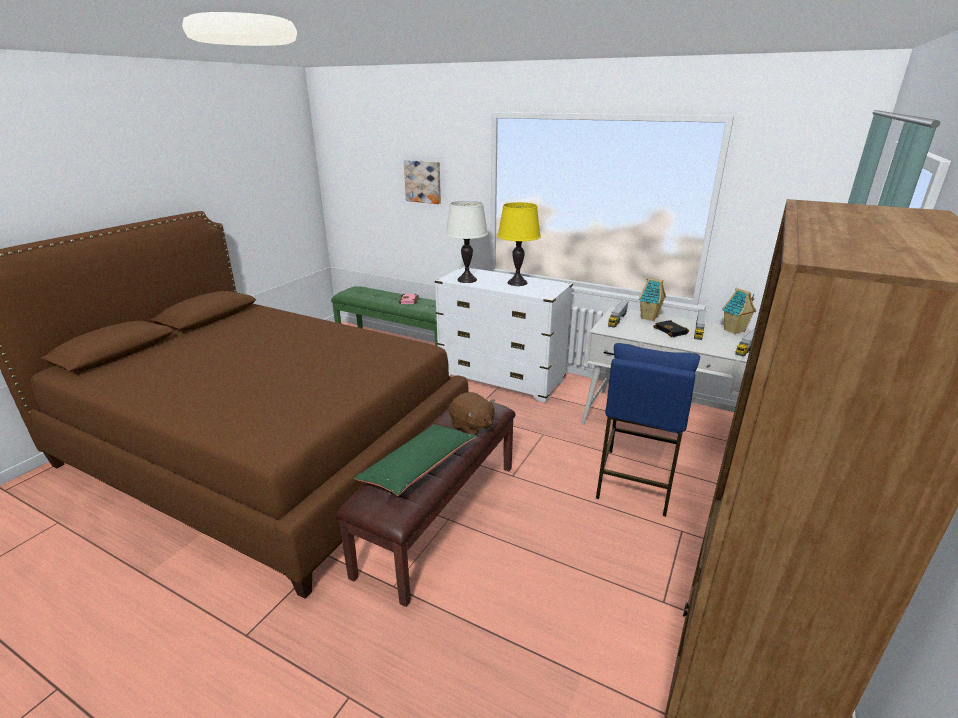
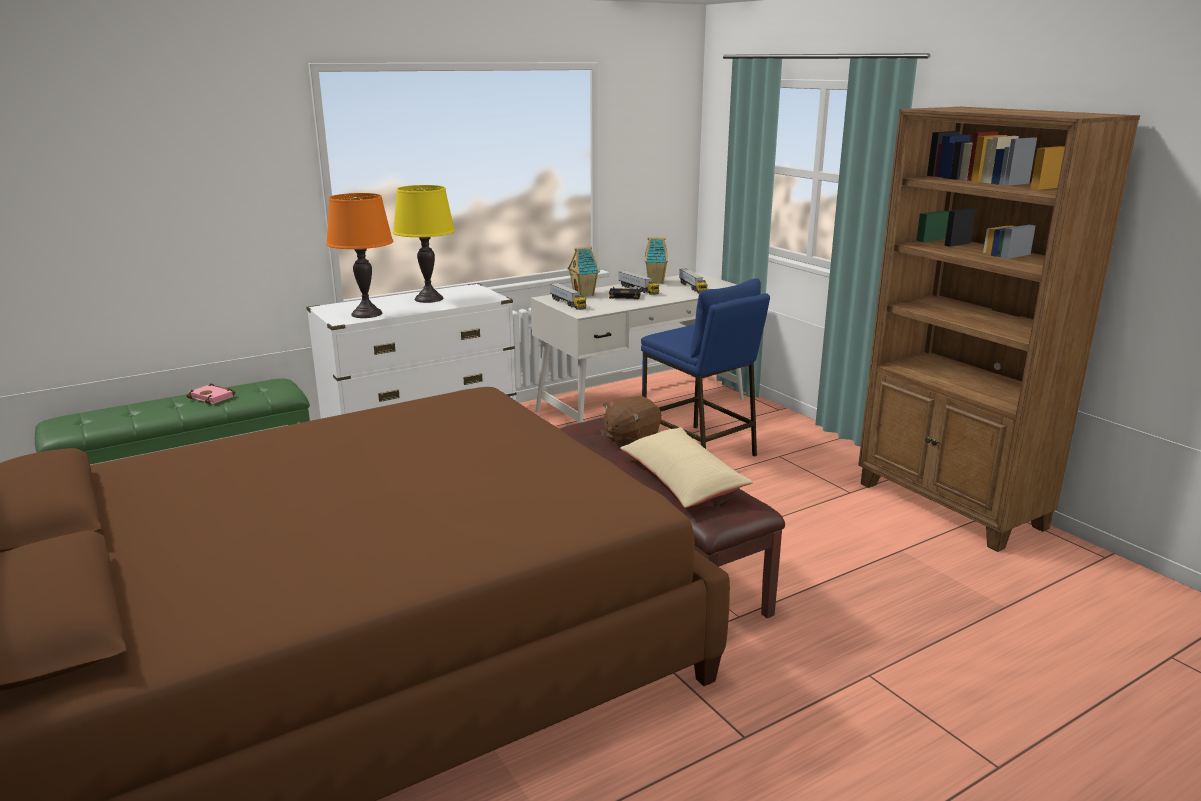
camera: 60 degrees left, 5 degrees down
(418, 467) = (682, 480): green pillow -> beige pillow
(423, 181) = (187, 184): picture -> none
(467, 280) = (366, 314): white table lamp -> orange table lamp
(472, 426) = (631, 439): brown plush toy -> brown plush toy turned 150 degrees clockwise

